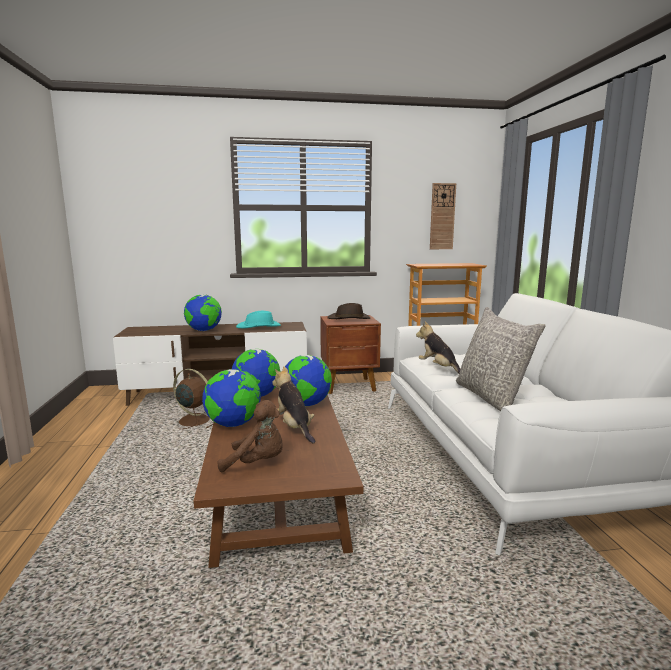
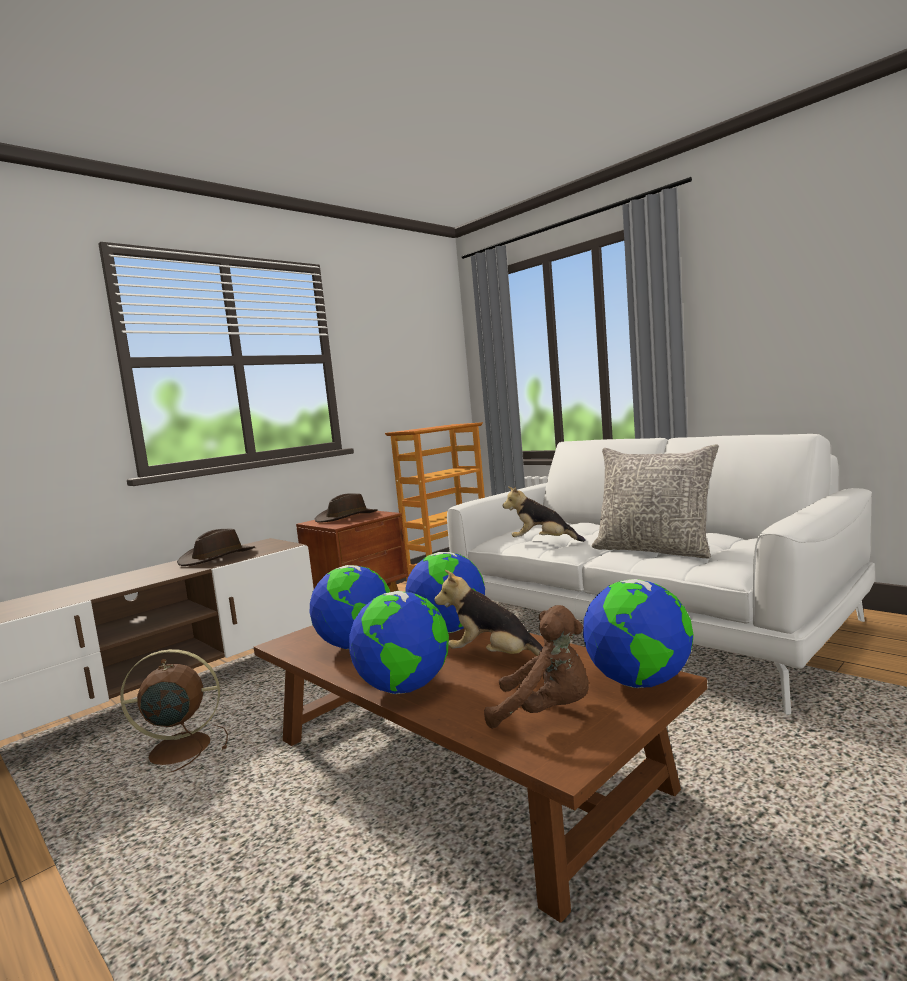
camera: 35 degrees left, 5 degrees down
(204, 330) = (126, 584): globe -> globe (639, 682)
(257, 463) = (546, 713): brown plush toy -> brown plush toy turned 45 degrees clockwise
(259, 327) = (218, 557): turquoise hat -> brown hat
(442, 216) = (413, 367): wall clock -> none

